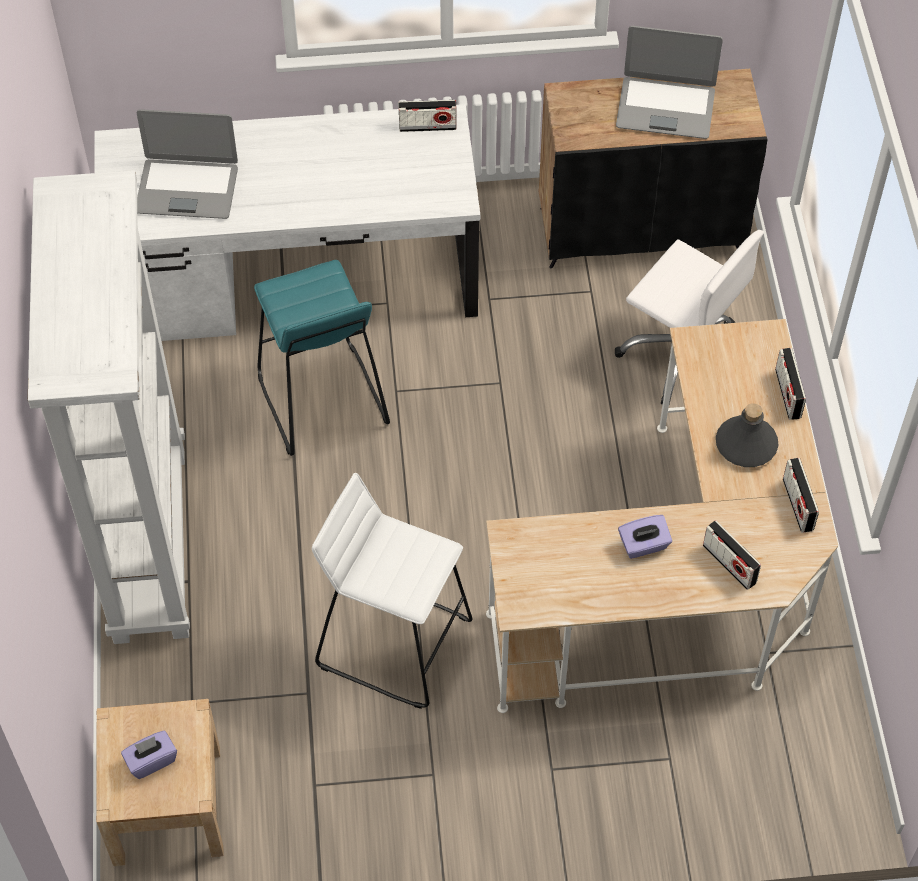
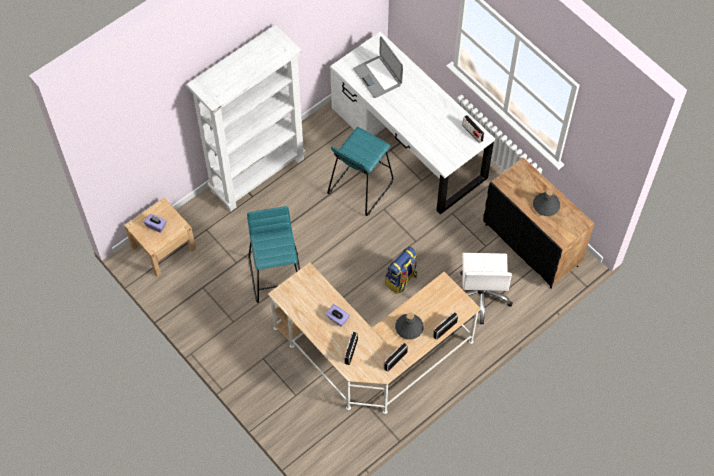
camera: 55 degrees right, 5 degrees up
(394, 641) = (277, 276): white stool -> turquoise stool
(559, 450) = (401, 280): none -> backpack
(665, 108) = (546, 205): laptop -> grey bottle

